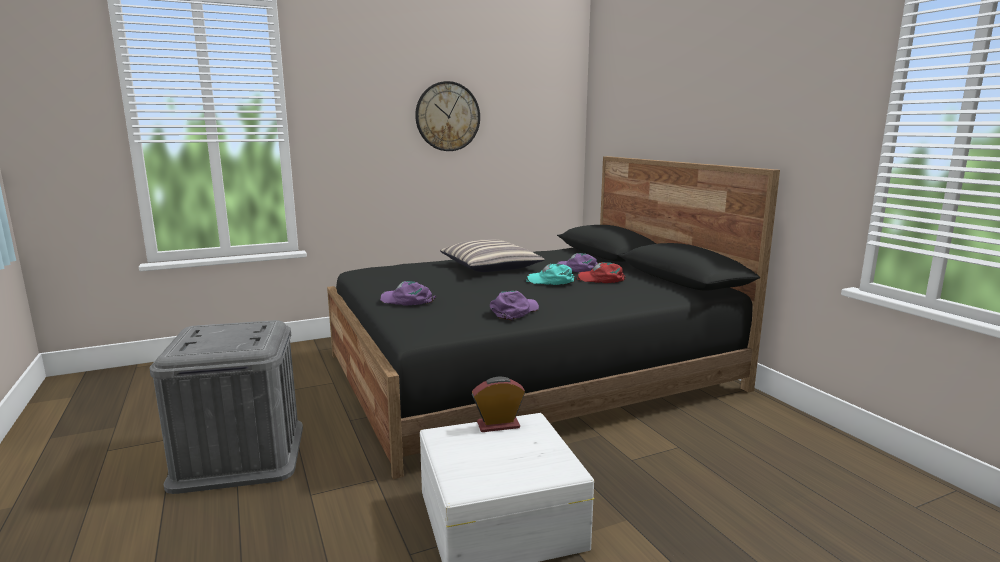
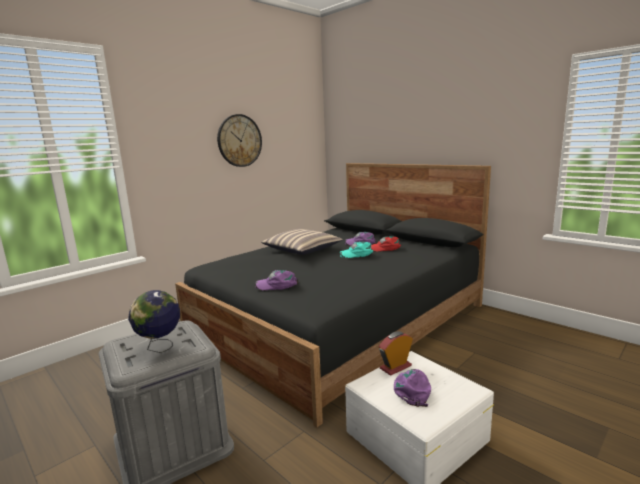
camera: 20 degrees left, 0 degrees up
(223, 339) = (160, 347): none -> globe
(514, 311) = (363, 281): purple cap -> purple cap (413, 389)

